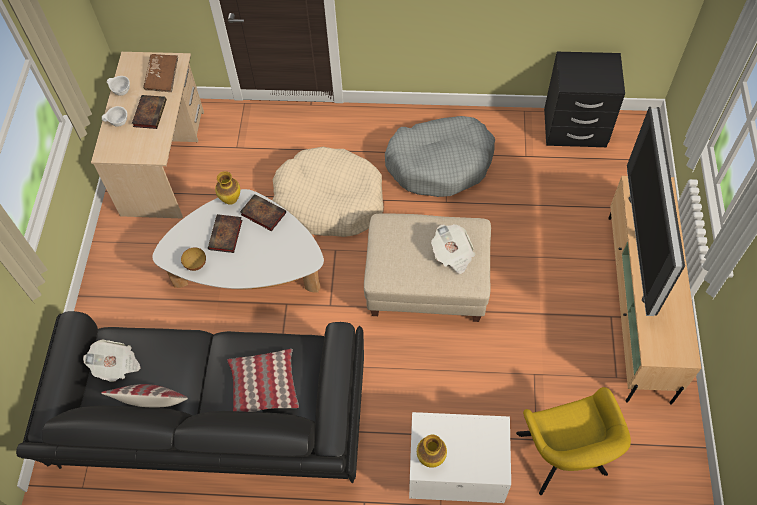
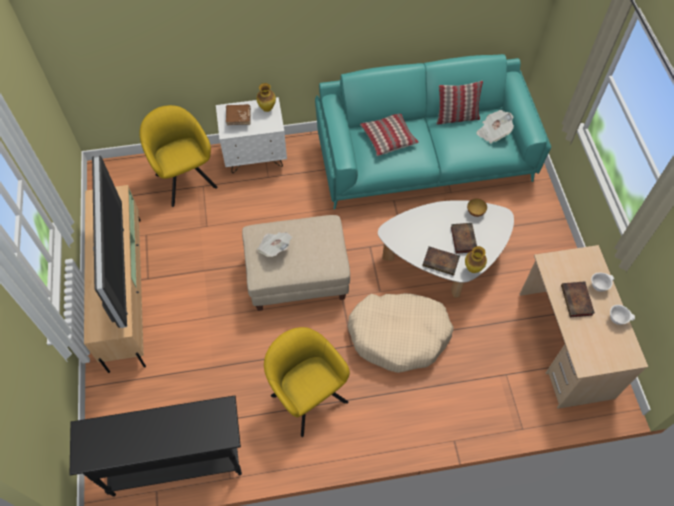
camera: 165 degrees right, 0 degrees up
(163, 78) = (587, 342): brown book -> brown book (238, 118)
(212, 421) = (424, 158): black sofa -> turquoise sofa
(440, 163) = (307, 395): grey dog bed -> yellow armchair
(574, 129) = (175, 464): black nightstand -> black console table

